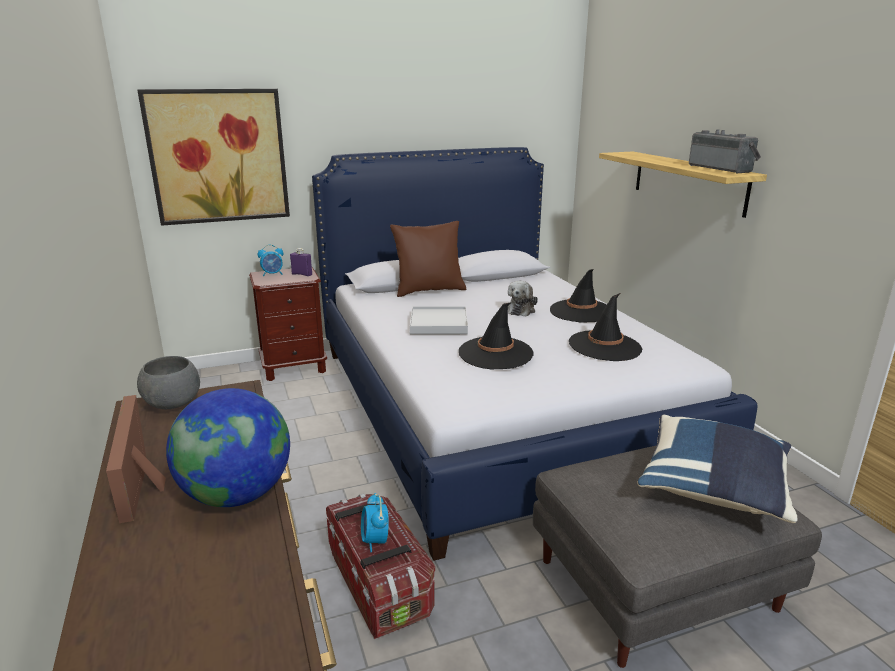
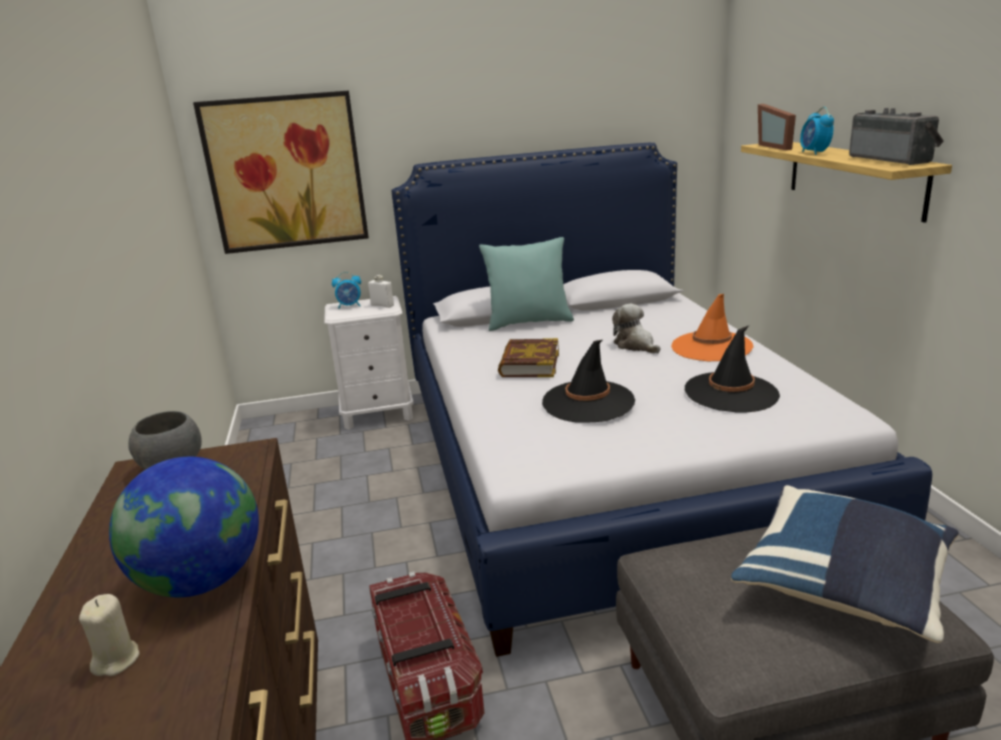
camera: 10 degrees right, 0 degrees up
(146, 485) = (110, 564): picture frame -> picture frame (778, 146)
(184, 560) = (116, 660): none -> beige candle
(294, 368) = (378, 414): brown nightstand -> white nightstand
(302, 274) = (382, 305): purple bottle -> white bottle
(375, 541) = (415, 631): alarm clock -> alarm clock (814, 153)
(429, 290) = (529, 322): brown pillow -> turquoise pillow
(438, 323) = (529, 364): white tray -> book
(521, 310) = (635, 345): plush toy -> plush toy turned 120 degrees clockwise
(581, 311) = (711, 347): black hat -> orange hat

